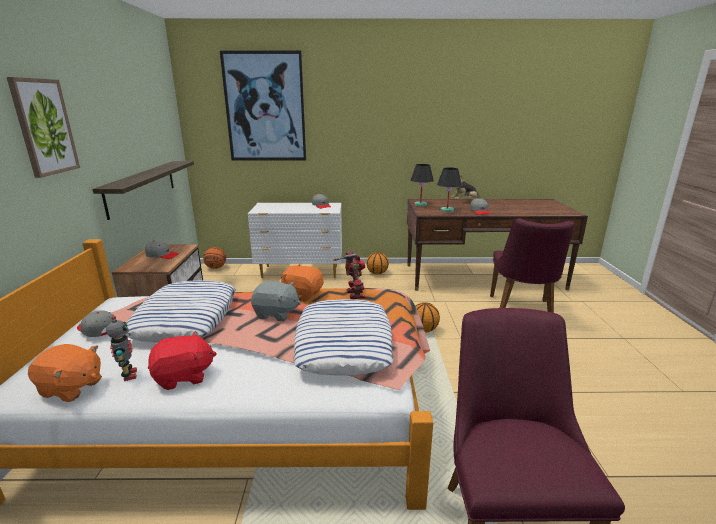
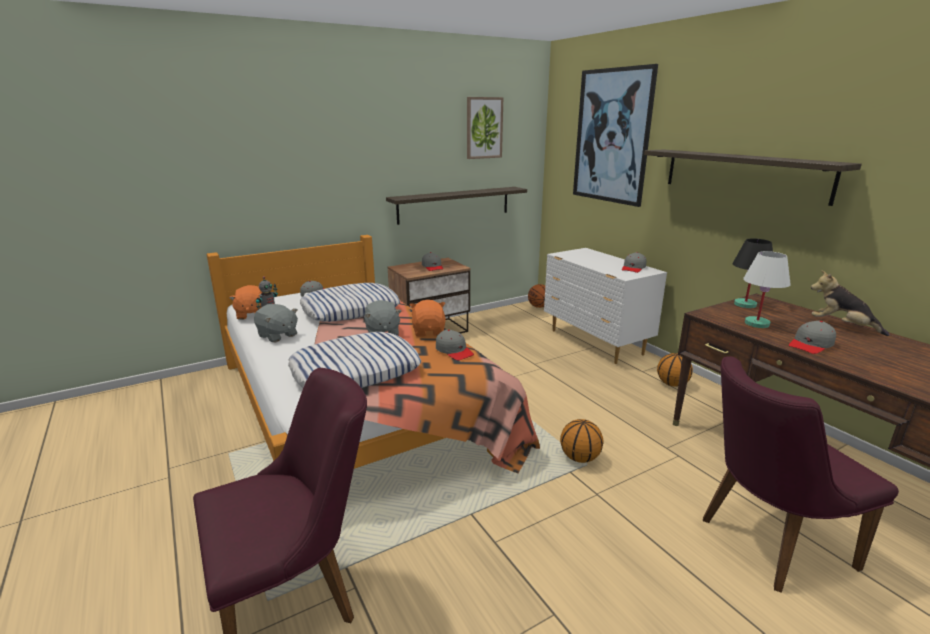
camera: 60 degrees right, 0 degrees up
(44, 127) = (347, 146): picture -> picture (484, 128)
(184, 376) = (277, 335): red plush toy -> grey plush toy
(353, 294) = (454, 351): toy robot -> grey cap
(383, 127) = (743, 174): none -> shelf
(447, 210) = (756, 323): black table lamp -> white table lamp

